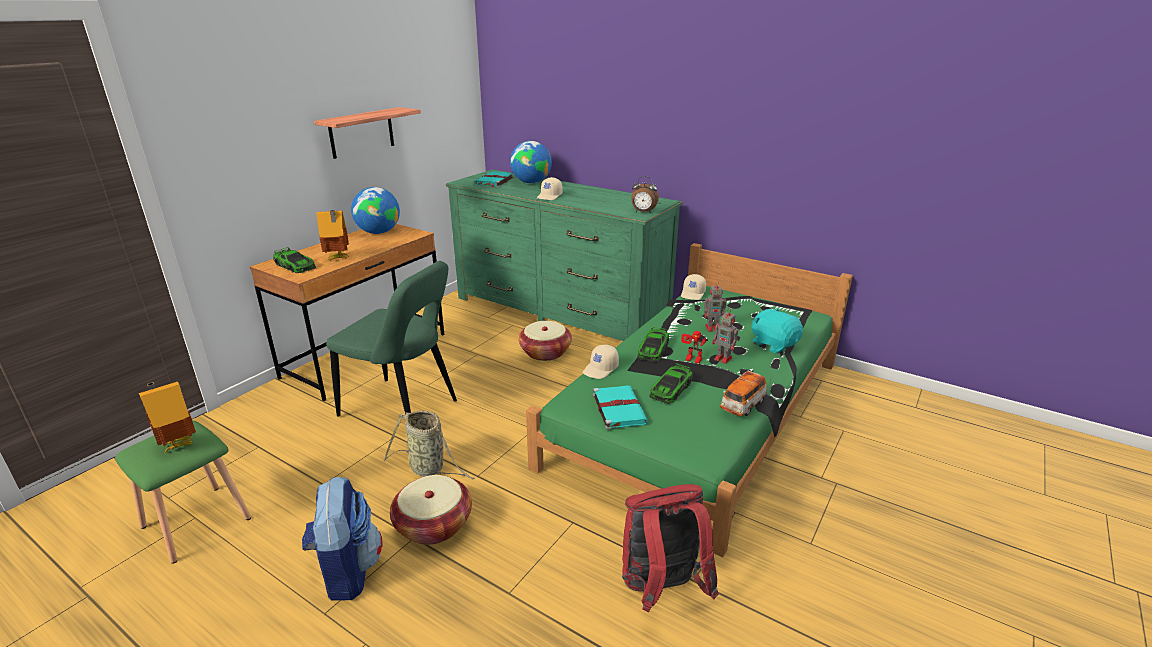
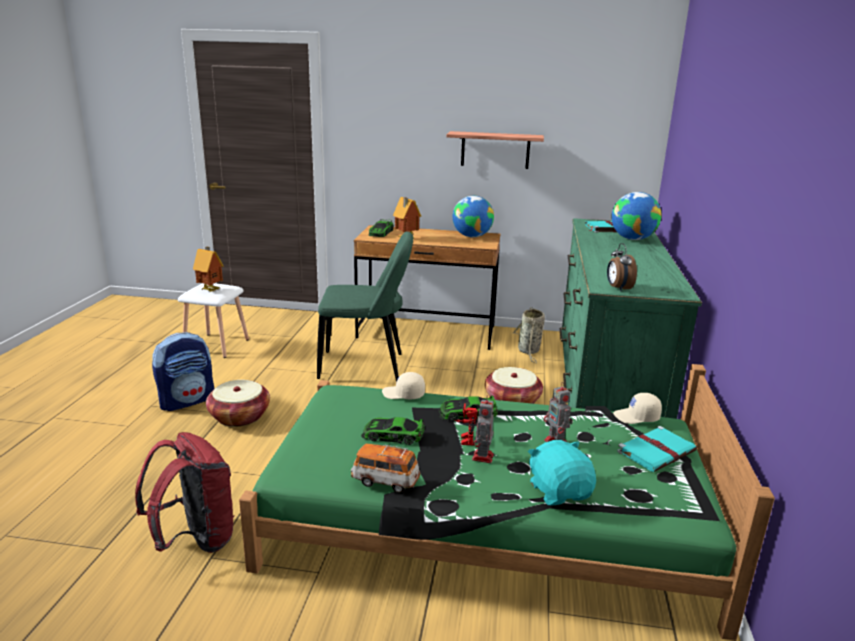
camera: 65 degrees right, 5 degrees down
(197, 521) = (217, 345): green stool -> white stool
(403, 410) = (366, 367): green chair -> green chair turned 90 degrees counterclockwise
(429, 469) = (301, 397): basket -> basket (529, 351)
(549, 196) = (600, 250): beige cap -> none
(618, 408) = (339, 414): turquoise book -> turquoise book (657, 451)
(773, 344) = (559, 491): turquoise plush toy -> turquoise plush toy turned 45 degrees counterclockwise

